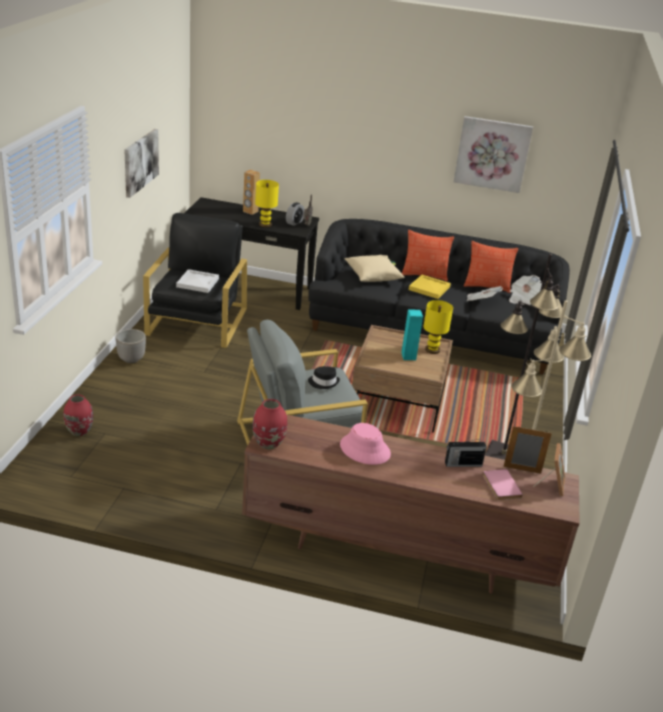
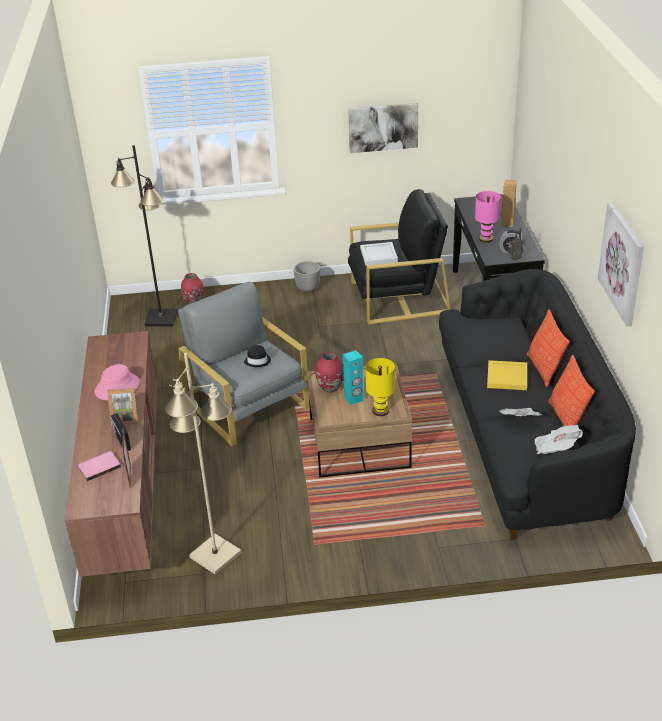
camera: 75 degrees right, 5 degrees up
(265, 224) = (486, 239): yellow table lamp -> pink table lamp
(269, 443) = (102, 343): red vase -> red vase (330, 388)
(373, 276) = (497, 337): beige pillow -> none
(502, 456) = (311, 532): black floor lamp -> black floor lamp (161, 318)
(551, 484) = (115, 496): picture frame -> picture frame (125, 418)

